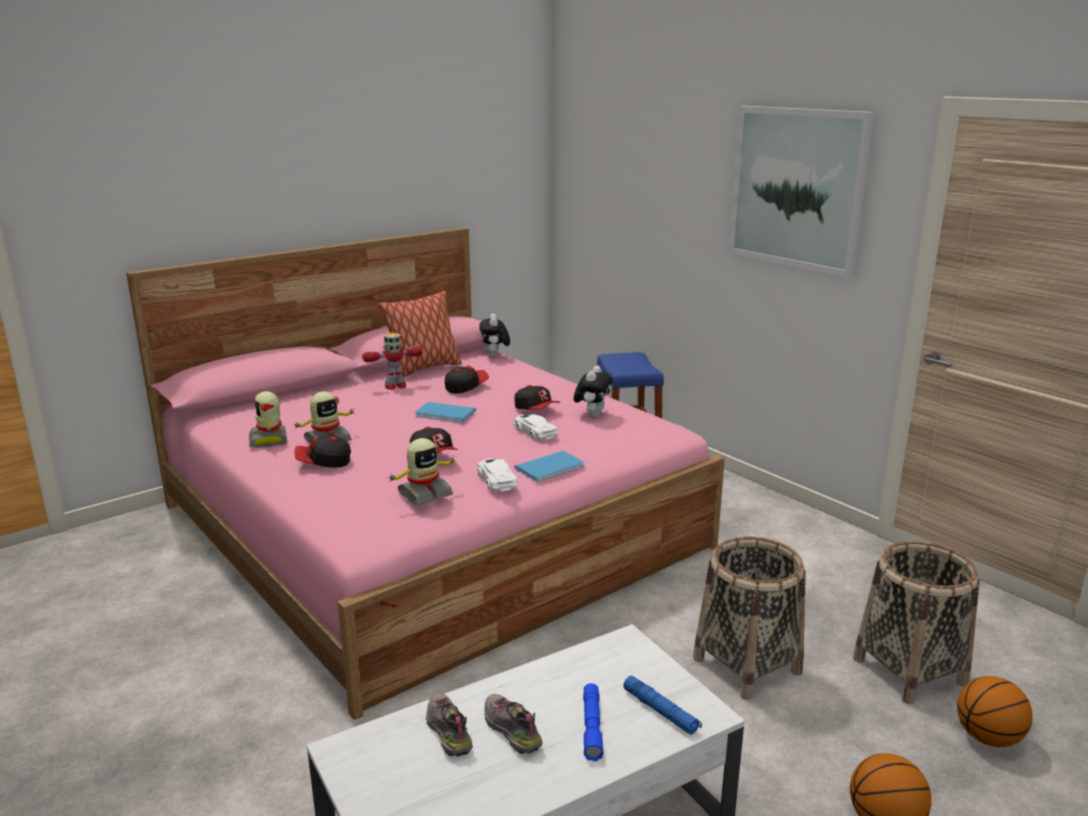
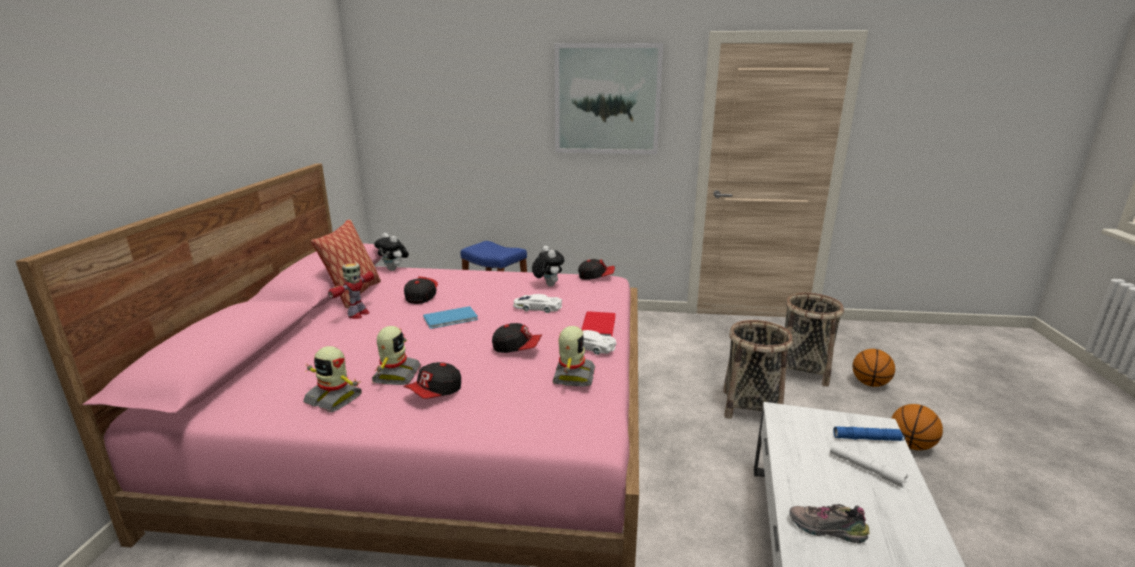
camera: 45 degrees left, 0 degrees up
(509, 730) = (846, 502): shoe -> none
(536, 409) = (506, 294): cap -> cap (596, 277)
(552, 468) = (600, 325): blue book -> red book
(592, 727) = (866, 469): blue flashlight -> white flashlight

